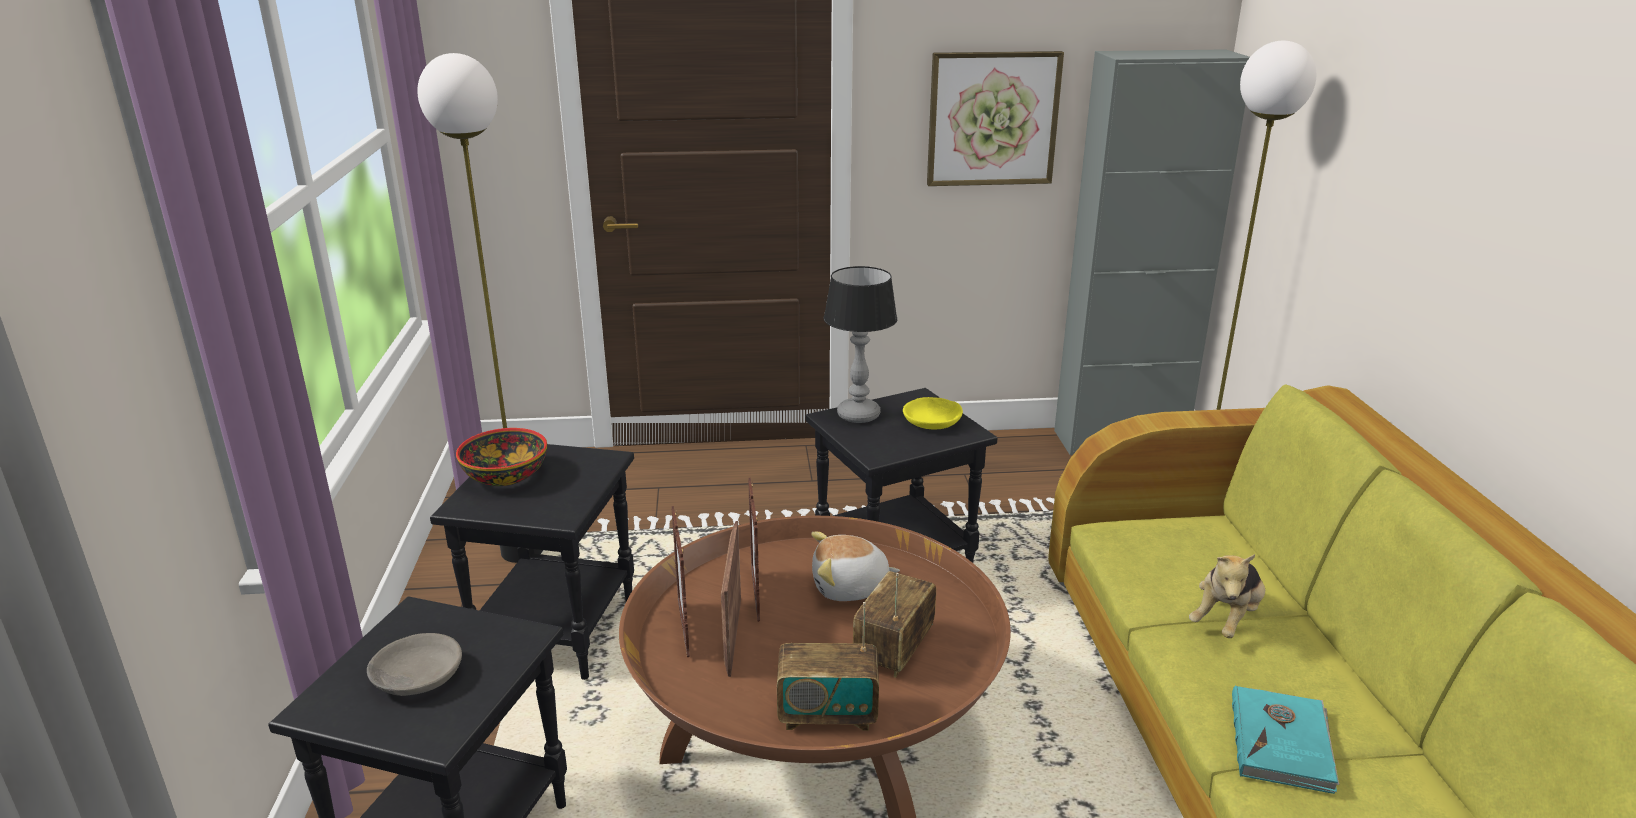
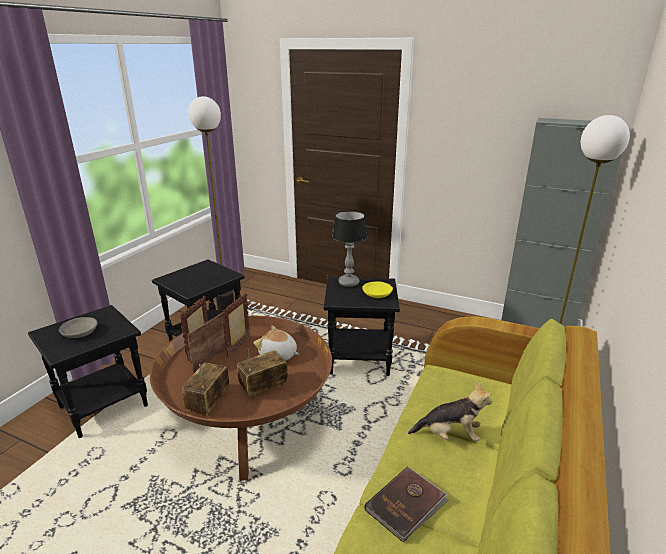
camera: 30 degrees right, 0 degrees up
(505, 475) = (191, 272): bowl -> none
(827, 714) = (208, 402): radio -> radio turned 75 degrees clockwise
(992, 119) = (479, 150): picture -> none
(1226, 619) = (450, 435): plush toy -> plush toy turned 150 degrees counterclockwise
(1282, 742) = (406, 505): turquoise book -> brown book

